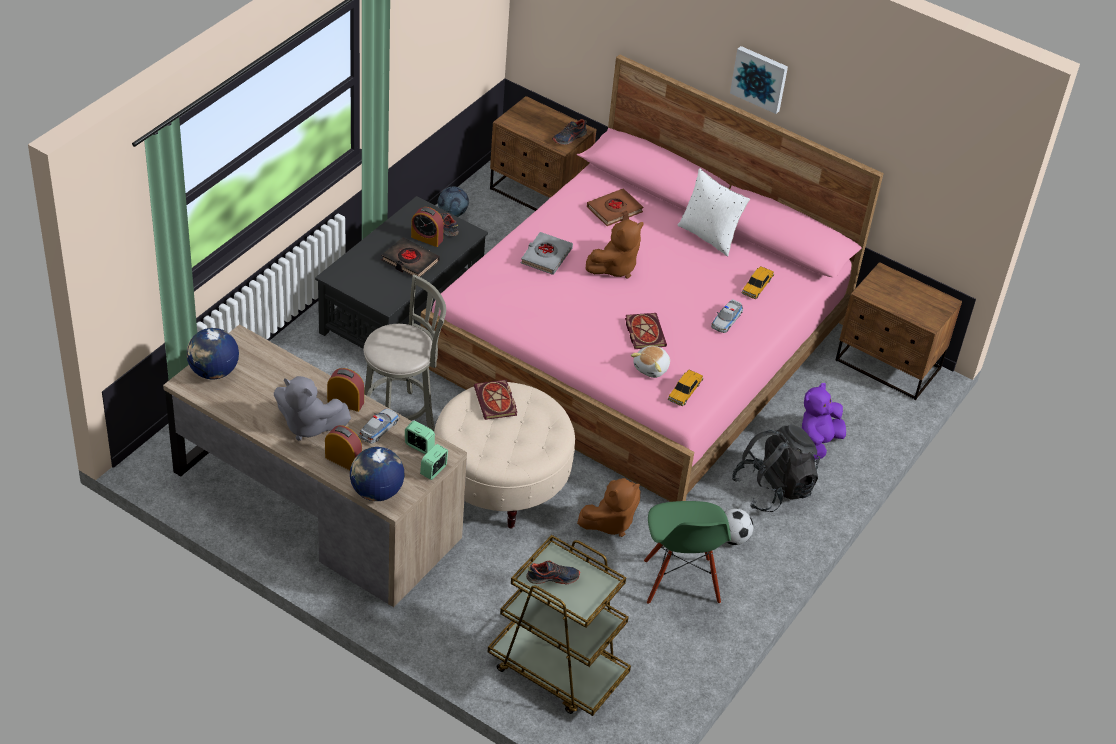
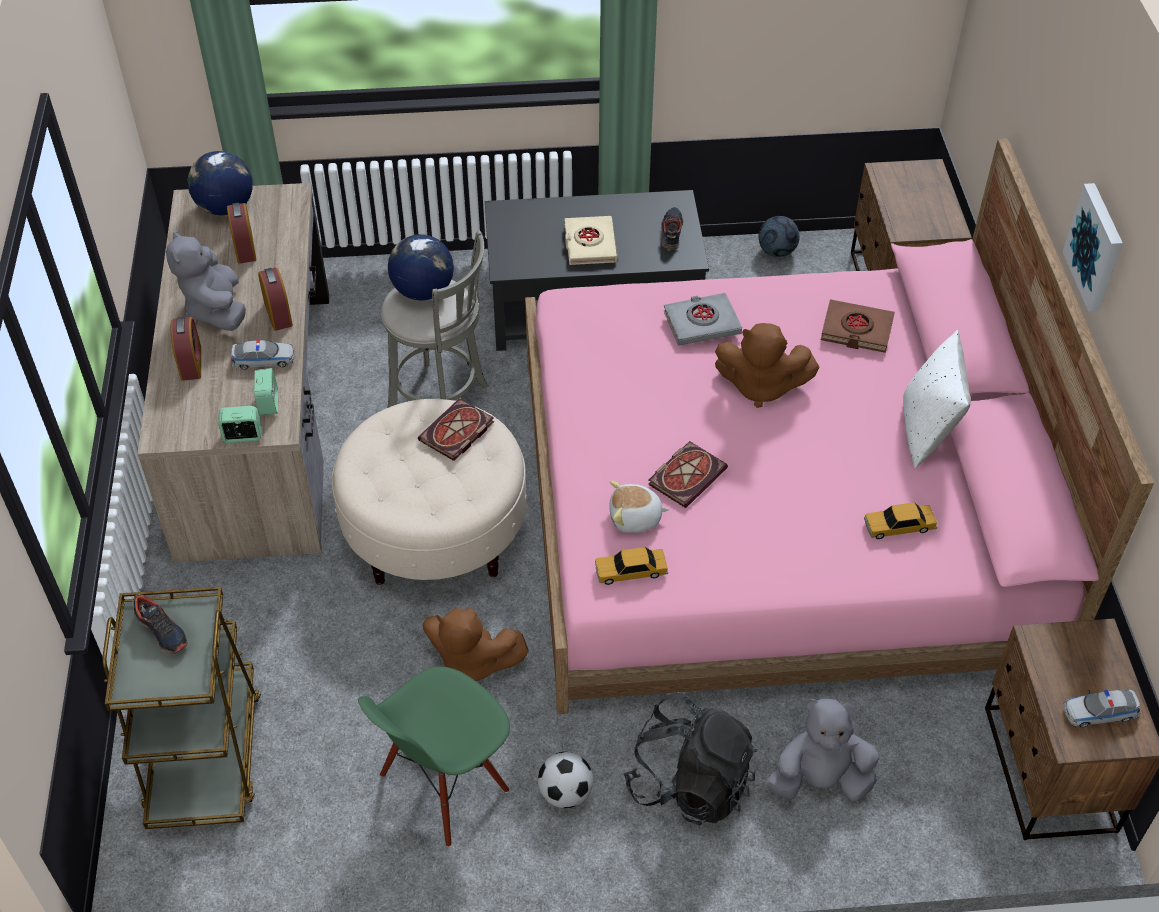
camera: 55 degrees right, 5 degrees up
(376, 492) = (167, 414): globe -> globe (422, 291)
(410, 261) = (590, 244): black book -> beige book
(427, 238) = (639, 234): alarm clock -> alarm clock (245, 248)
(569, 138) = (925, 228): shoe -> none
(726, 320) = (801, 534): toy car -> toy car (1099, 712)
(817, 443) = (820, 780): purple plush toy -> grey plush toy

